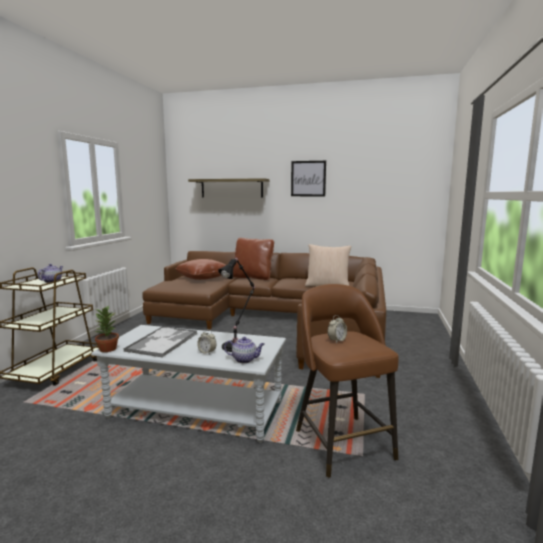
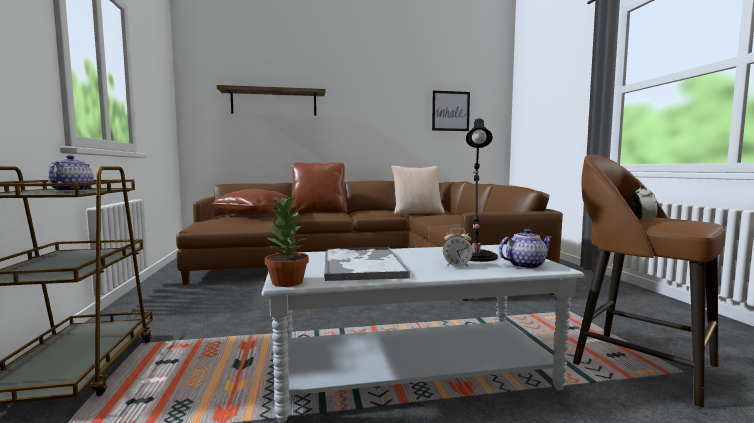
camera: 25 degrees left, 5 degrees down
(308, 178) = (371, 95): picture -> picture (450, 111)

